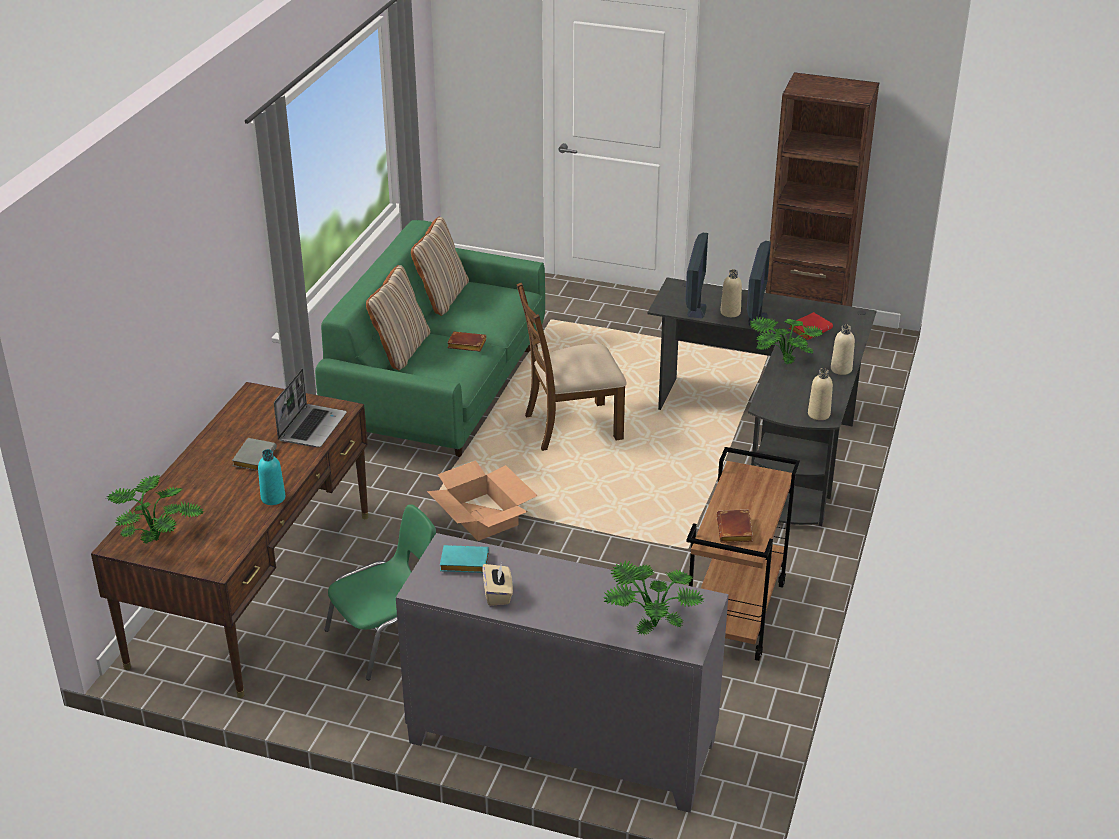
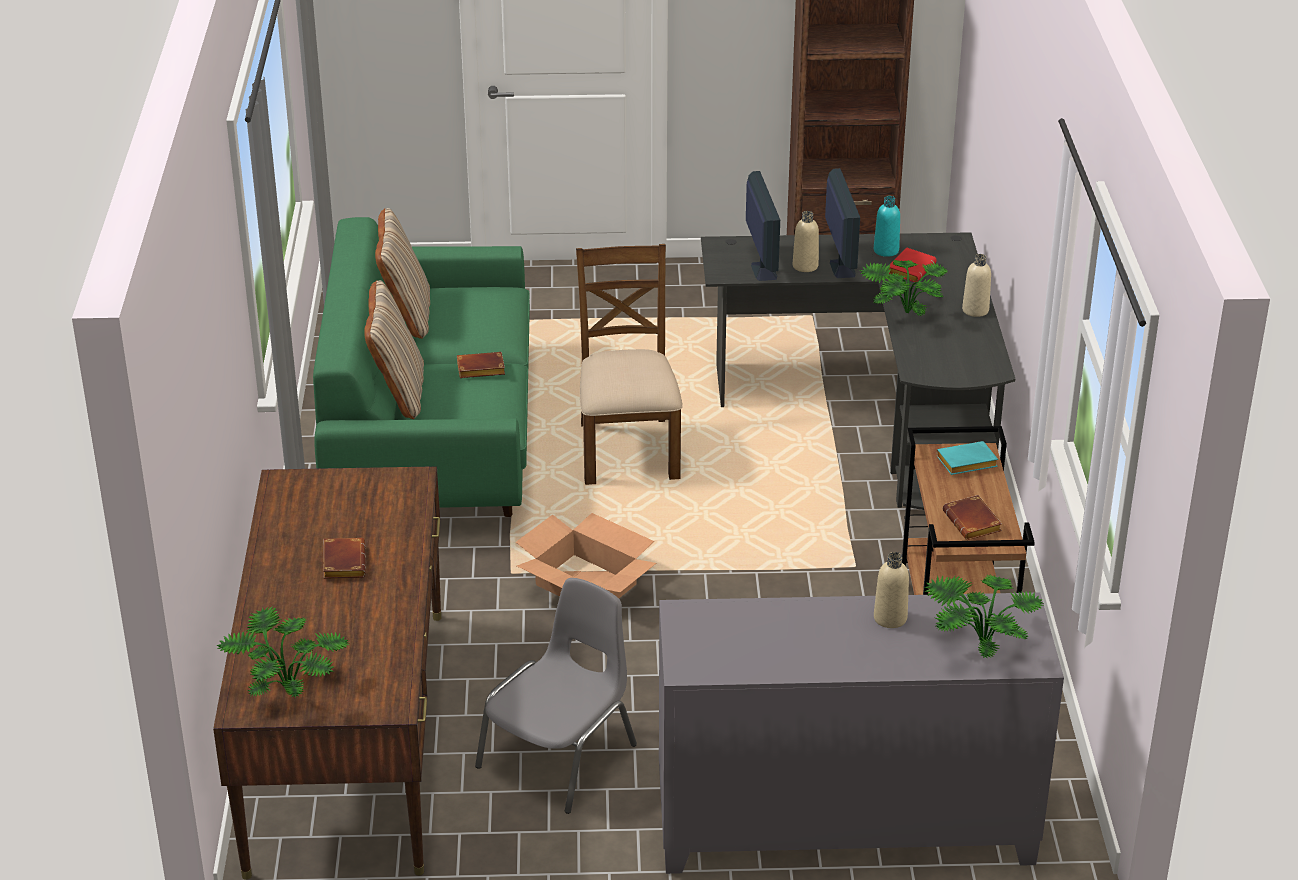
camera: 20 degrees left, 0 degrees up
(254, 457) = (342, 562): grey book -> brown book
(273, 498) = (403, 607): turquoise bottle -> turquoise bottle (886, 250)
(312, 427) = (390, 508): laptop -> none
(388, 636) = (560, 755): green chair -> grey chair
(463, 564) = (717, 628): turquoise book -> turquoise book (965, 464)
(498, 594) = (782, 653): beige tissue box -> none
(571, 427) = (627, 450): brown chair -> brown chair turned 120 degrees clockwise
(818, 414) = (983, 368): beige bottle -> beige bottle (890, 618)

